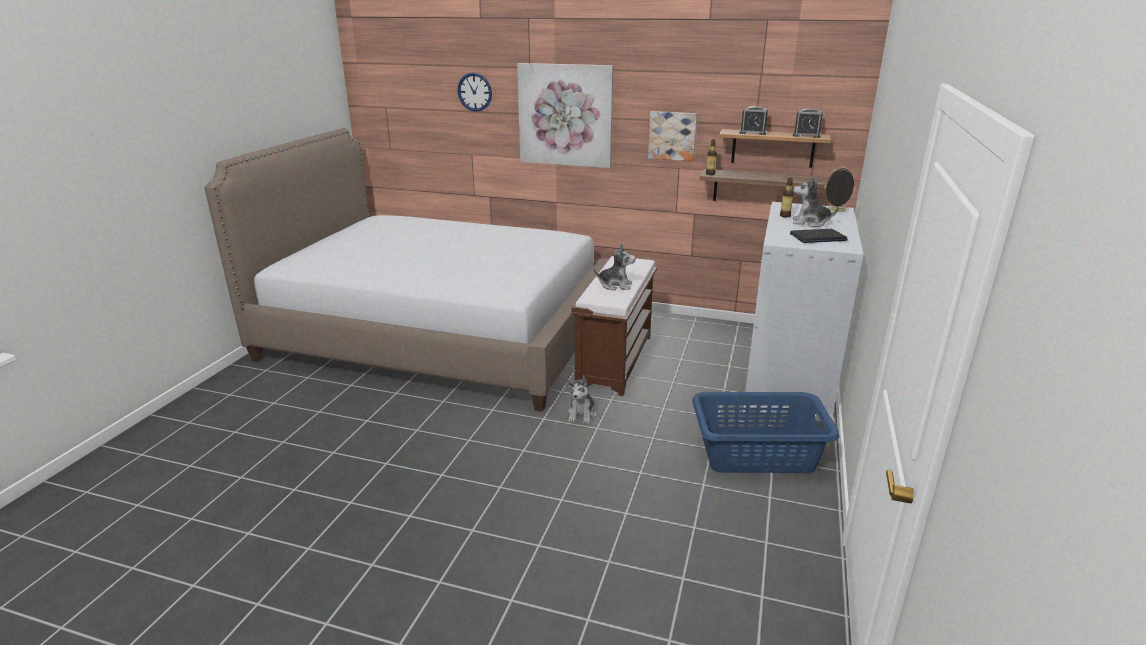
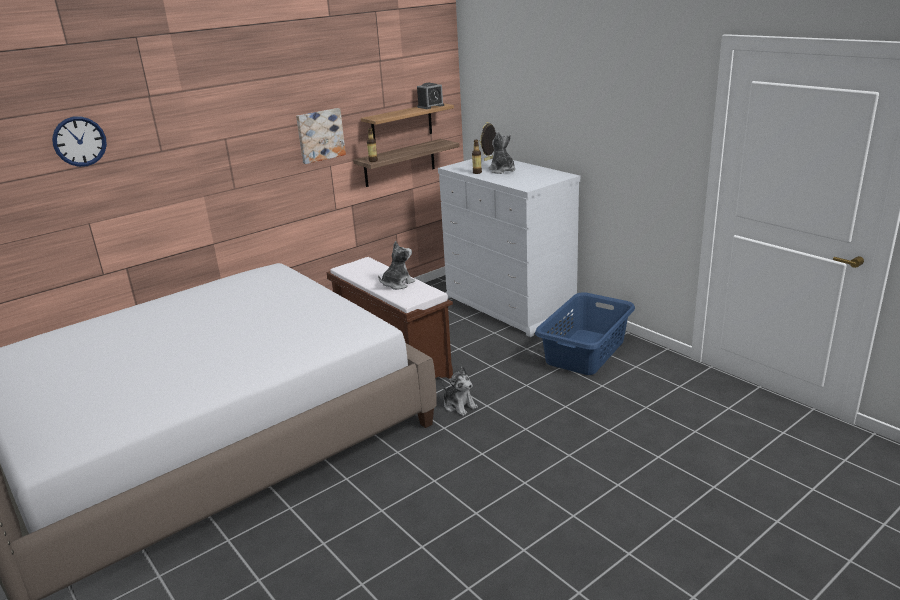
camera: 55 degrees left, 0 degrees up
(565, 115) = (206, 142): picture -> none
(752, 132) = (393, 114): alarm clock -> none
(810, 223) = (502, 170): plush toy -> plush toy turned 105 degrees clockwise
(818, 237) = (534, 176): laptop -> none

